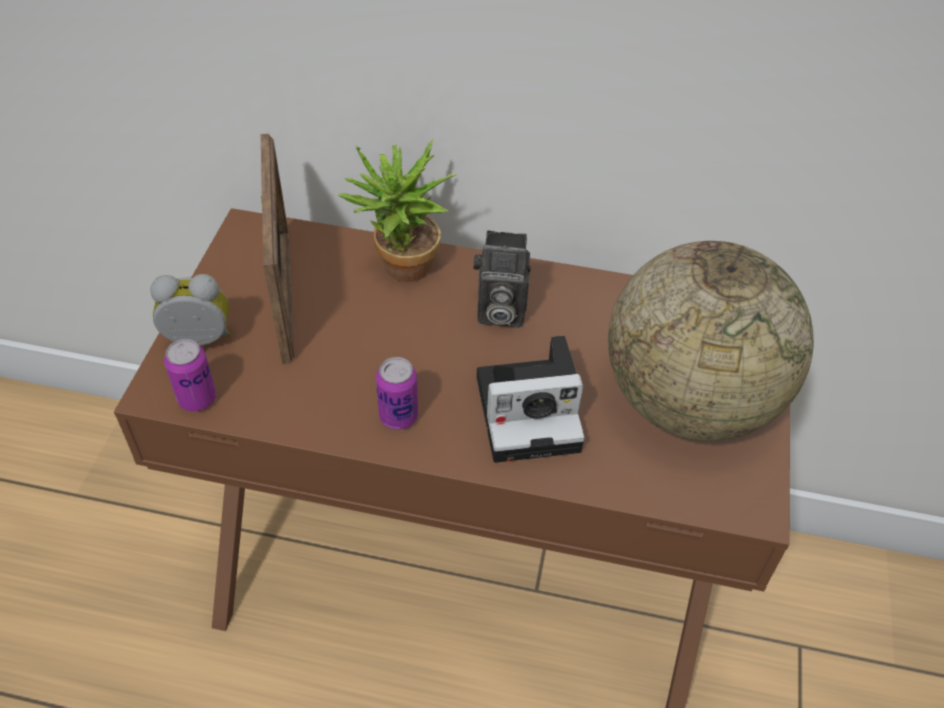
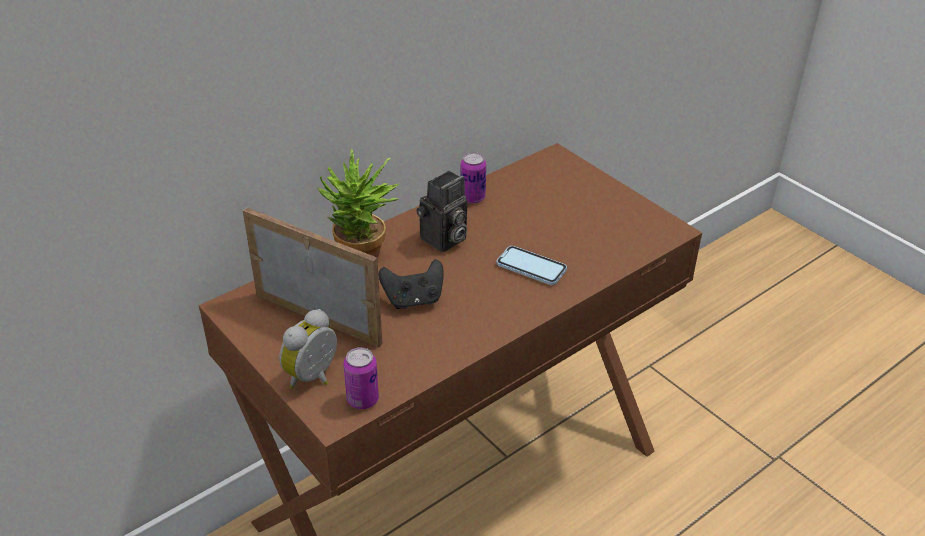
camera: 50 degrees left, 10 degrees down
(379, 346) = (413, 300): none -> black game controller
(398, 416) = (478, 319): can -> can (472, 198)
(532, 411) = (531, 267): camera -> phone
(688, 402) = (585, 212): globe -> none

